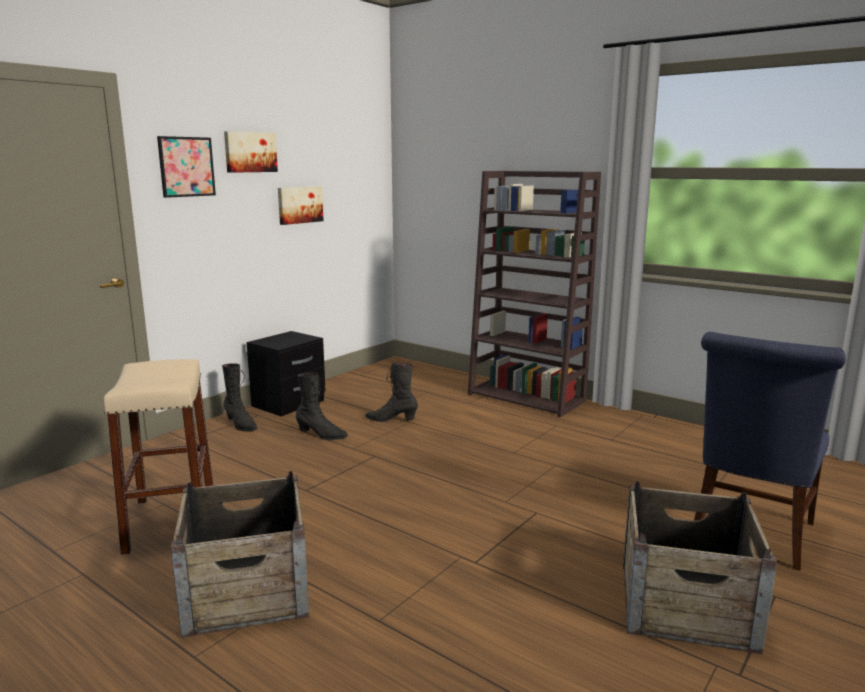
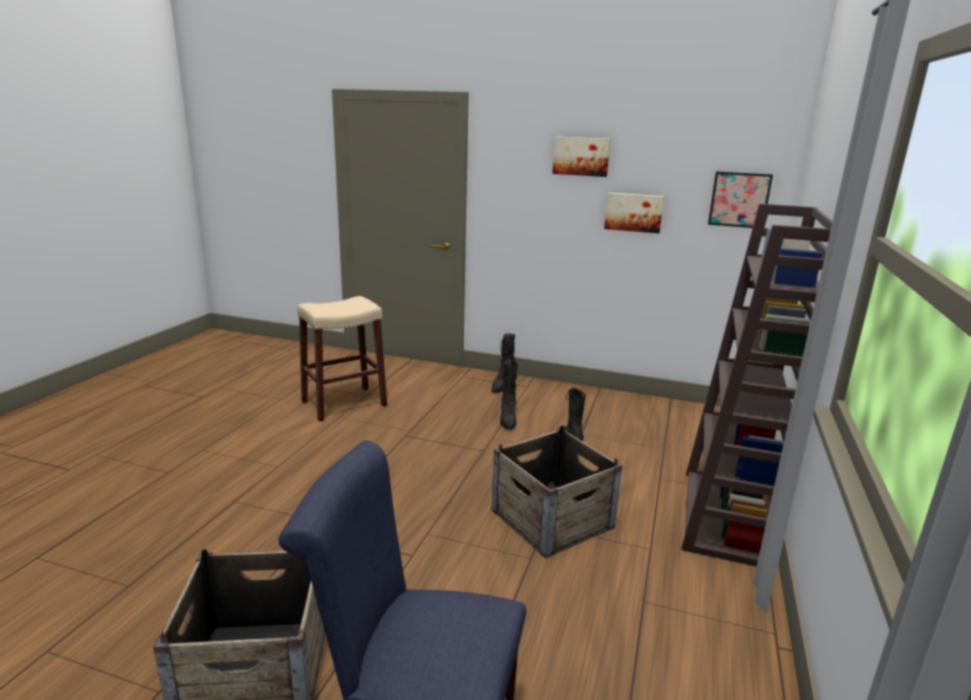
camera: 70 degrees right, 5 degrees up
(186, 167) = (515, 166): picture -> picture (739, 200)
(247, 589) = (268, 448): crate -> crate (552, 518)
(289, 404) = (562, 392): black nightstand -> none

